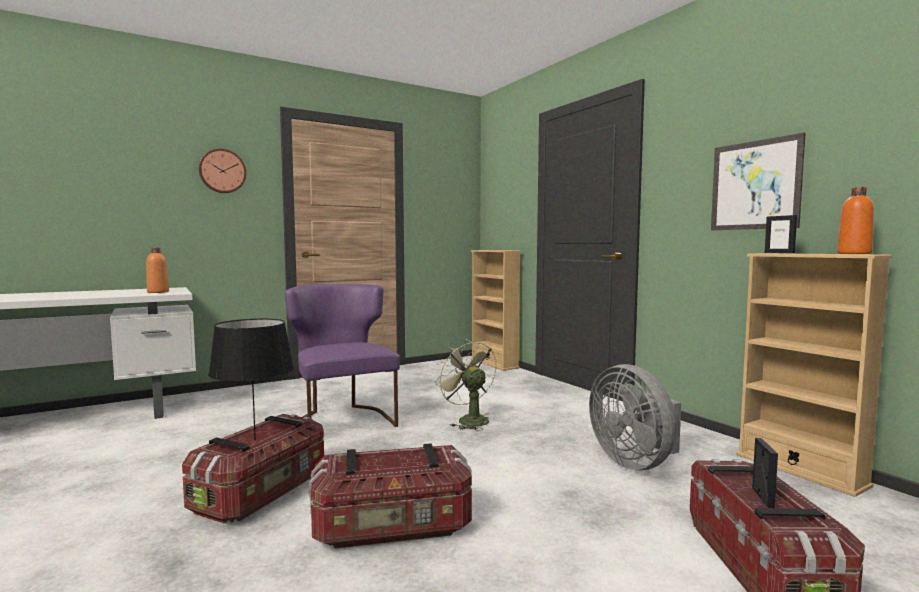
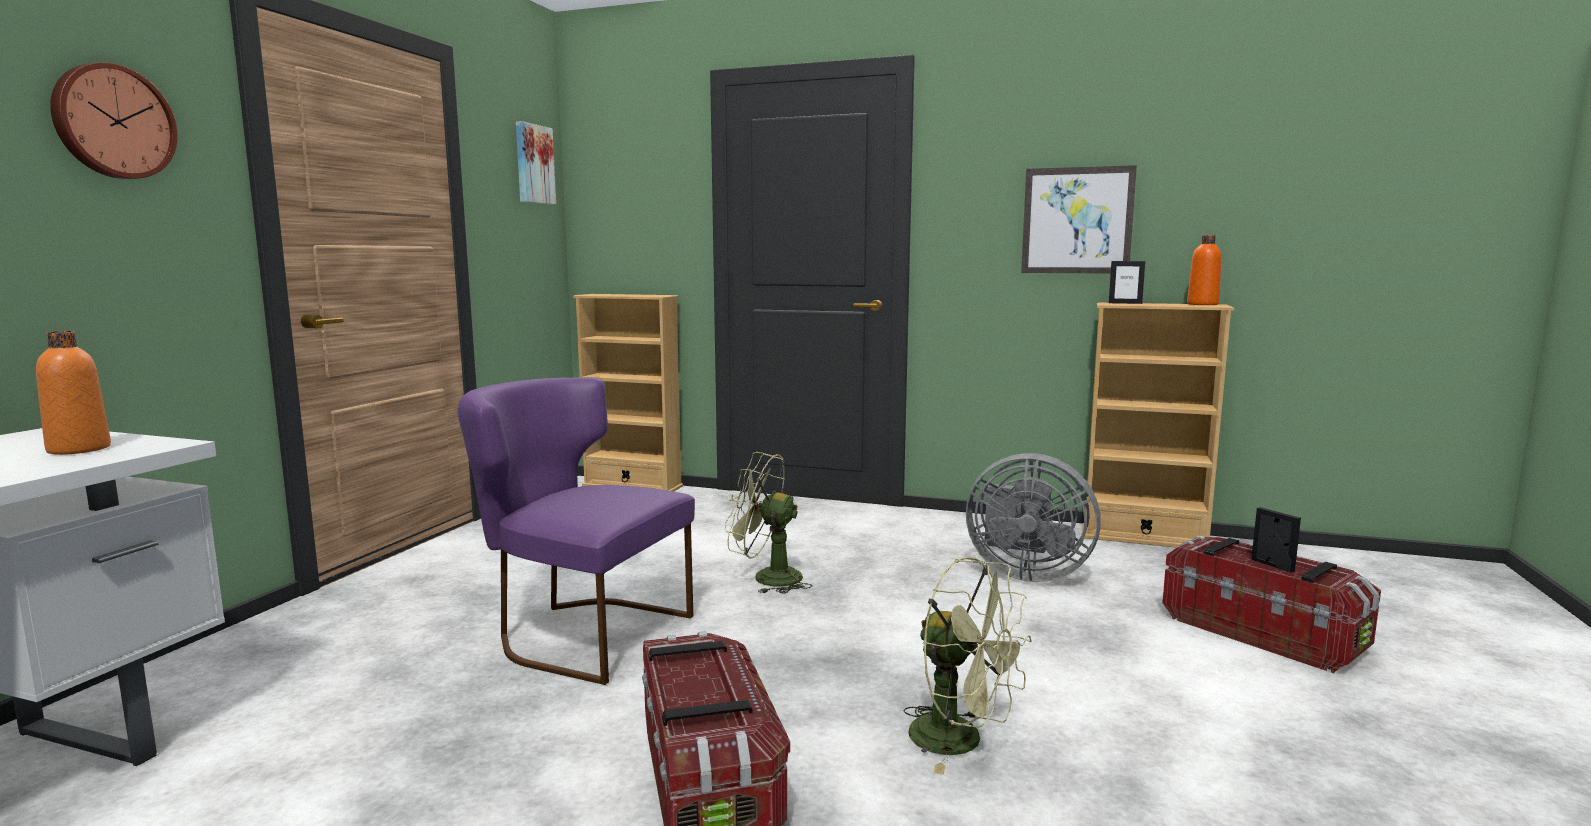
camera: 40 degrees left, 5 degrees up
(254, 440) = (709, 693): black table lamp -> none
(392, 527) = (961, 741): storage box -> green fan
(456, 179) = (533, 164): none -> picture

